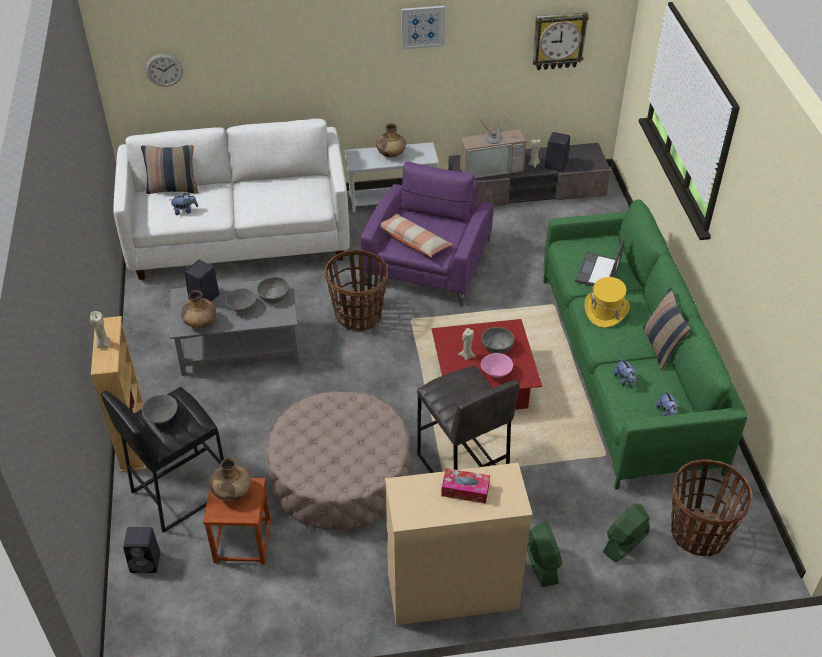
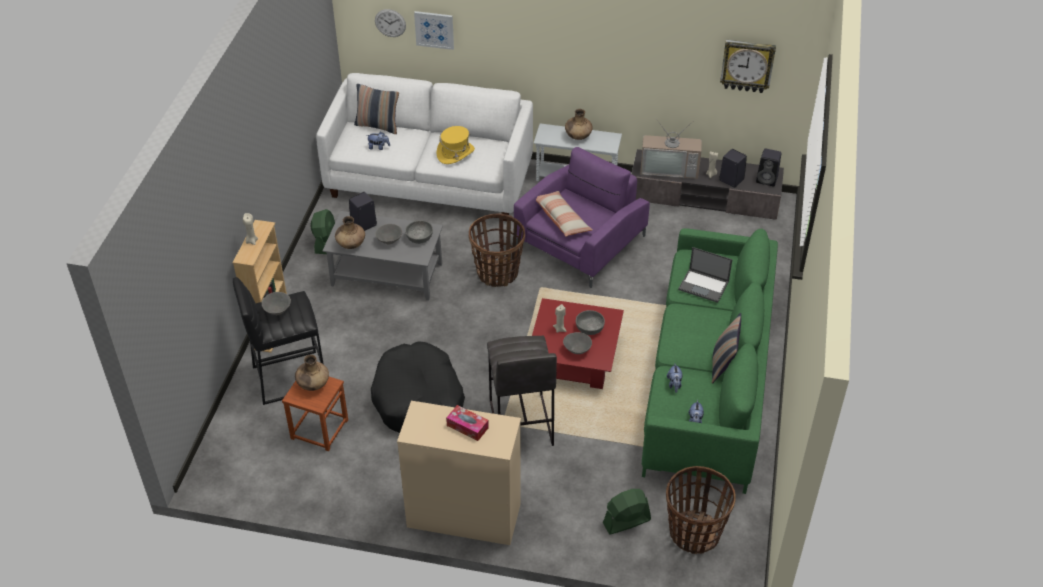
camera: 20 degrees right, 0 degrees up
(146, 562) = (241, 423): black speaker -> black speaker (767, 179)
(340, 476) = (419, 400): beige ottoman -> black dog bed
(422, 26) = (619, 29): picture -> picture (434, 29)
(496, 373) = (577, 350): pink bowl -> grey bowl
(541, 563) = (547, 516): green fan -> green fan (325, 241)
(598, 272) = (704, 285): laptop -> laptop turned 105 degrees counterclockwise
(606, 310) = (692, 321): yellow hat -> yellow hat (455, 153)

